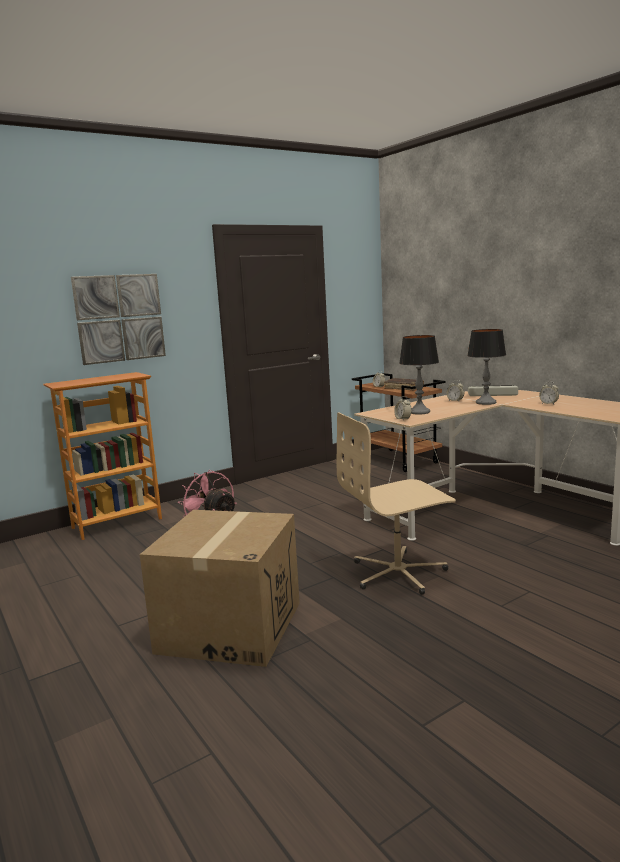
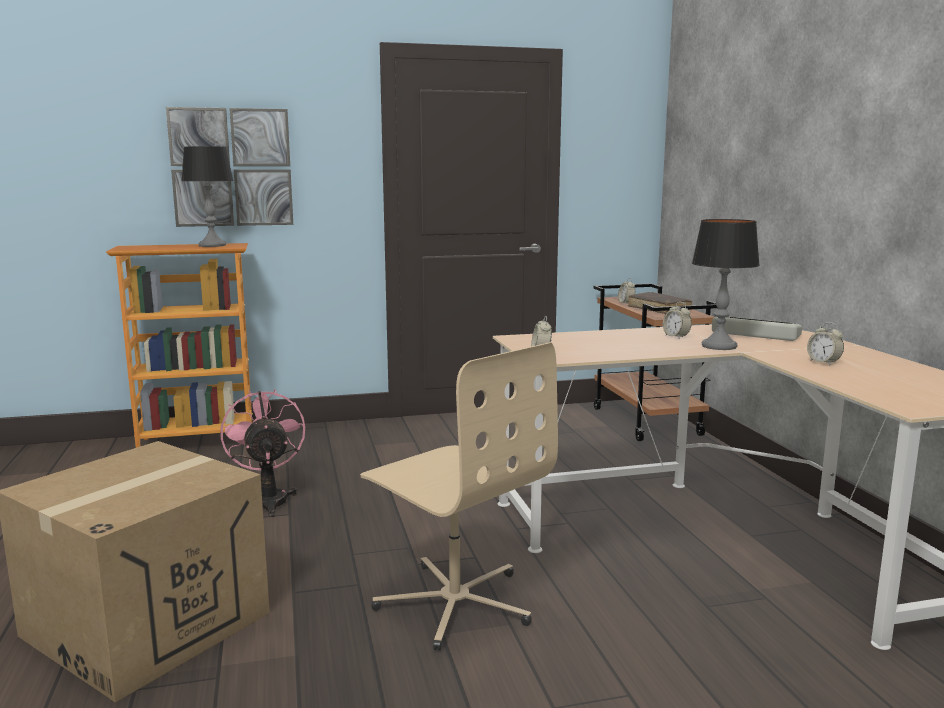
camera: 20 degrees right, 0 degrees up
(399, 573) = (455, 602): beige office chair -> beige office chair turned 135 degrees counterclockwise
(419, 412) = (587, 346): table lamp -> table lamp (212, 245)

